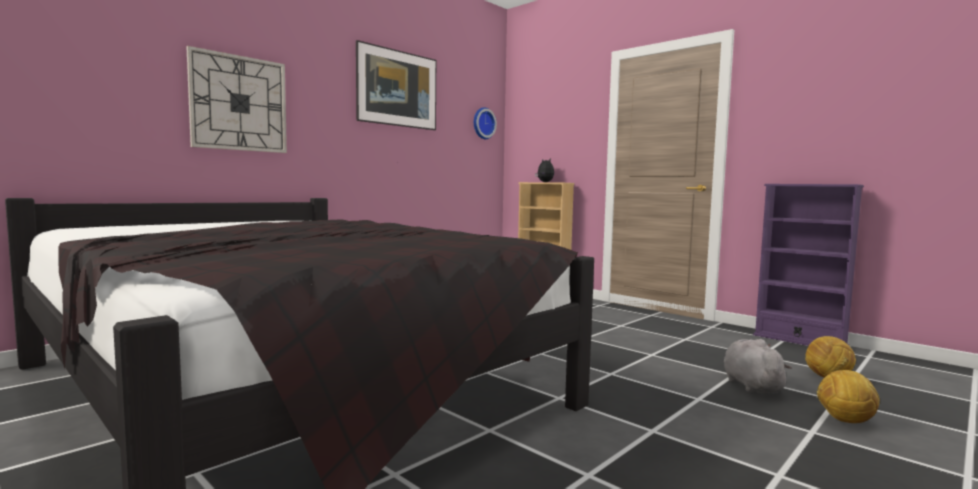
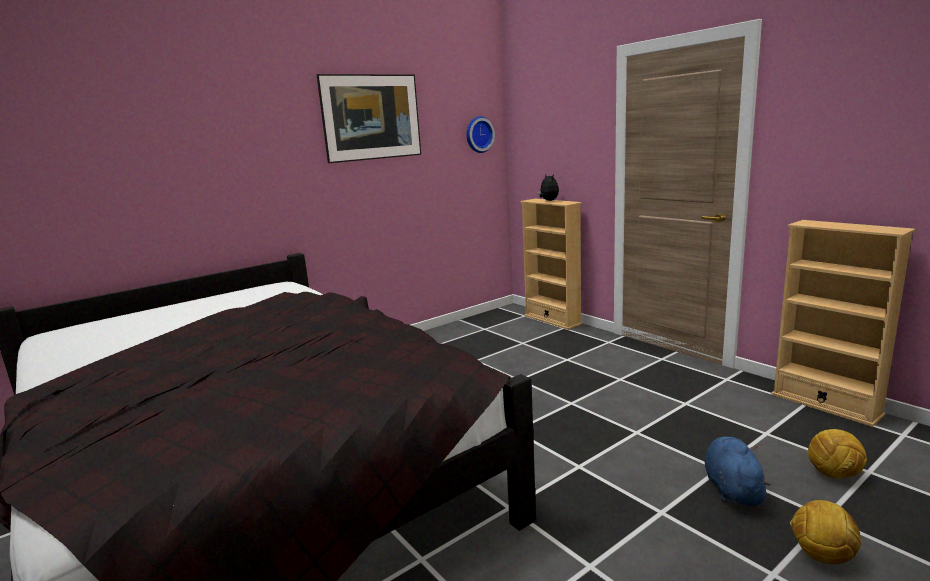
camera: 10 degrees right, 10 degrees up
(239, 103) = (197, 172): wall clock -> none
(750, 385) = (732, 489): grey plush toy -> blue plush toy
(799, 340) = (825, 404): purple bookcase -> beige bookcase

